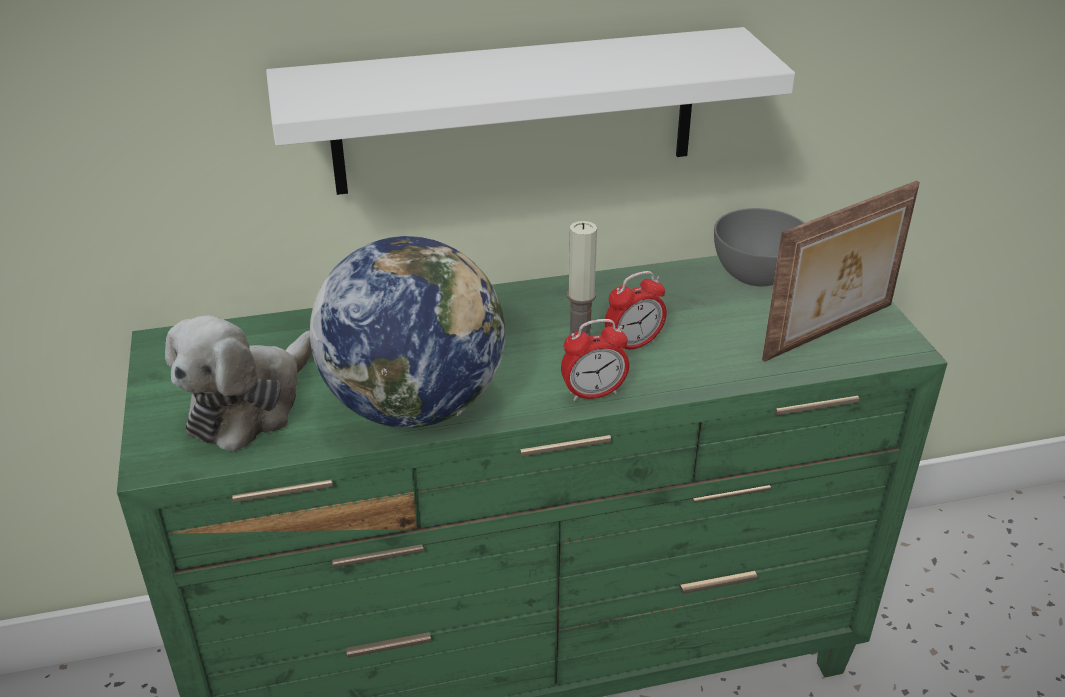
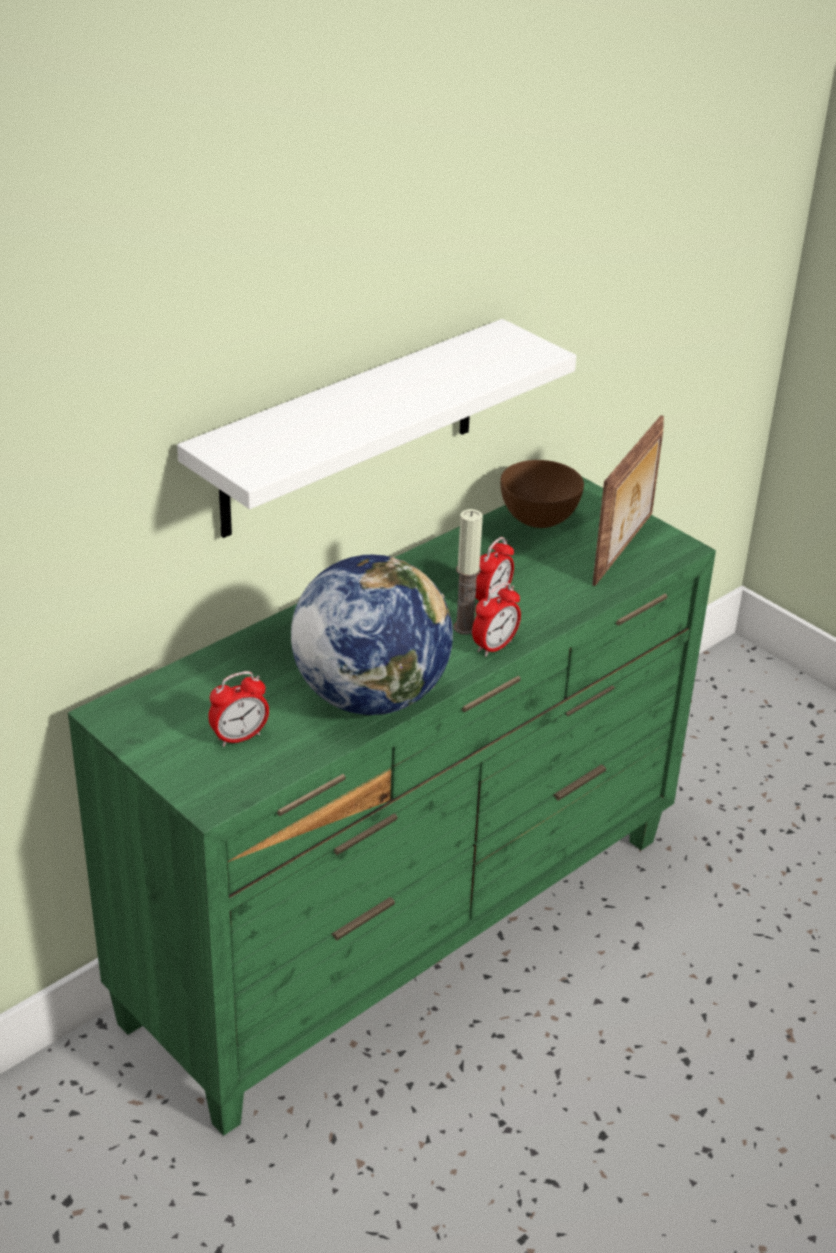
camera: 30 degrees left, 0 degrees up
(249, 404) = (239, 737): plush toy -> alarm clock
(757, 276) = (539, 518): grey bowl -> brown bowl

